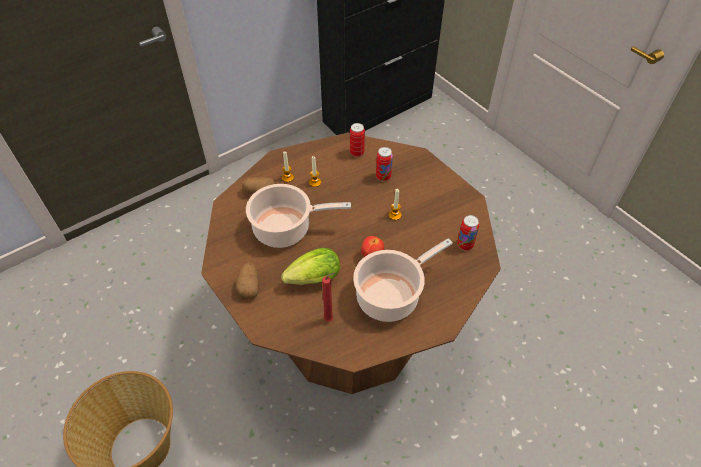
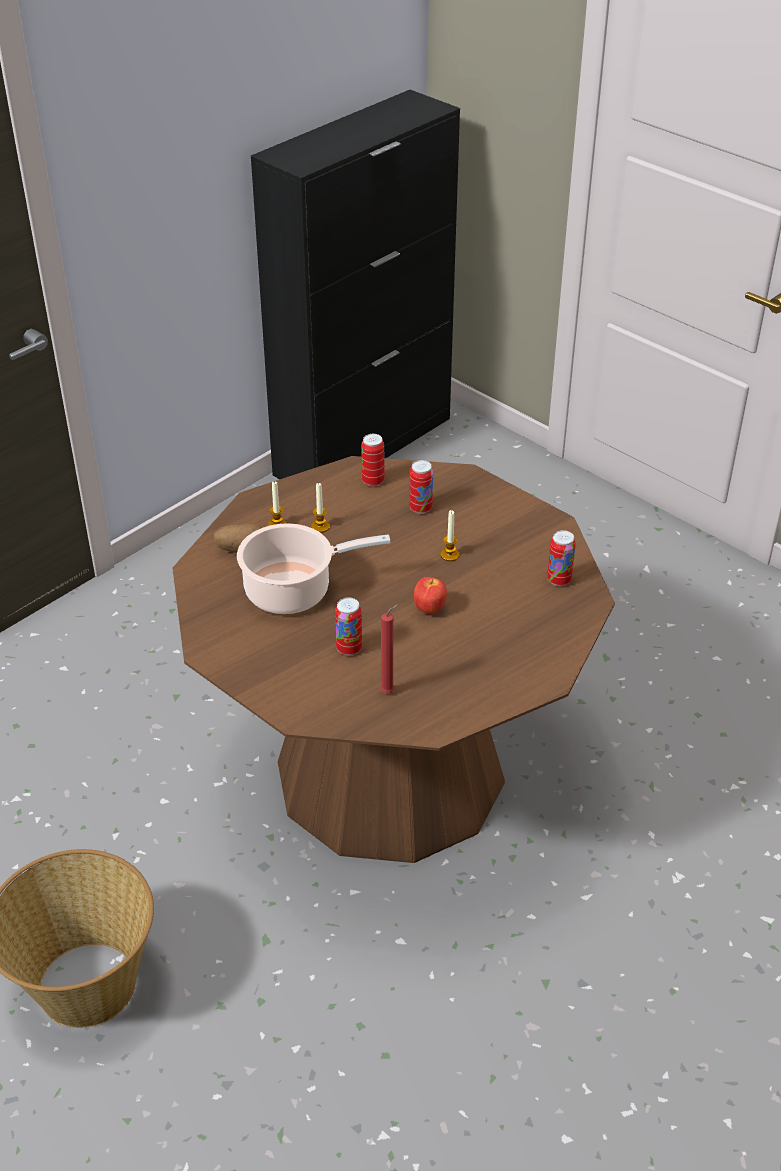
camera: 10 degrees left, 10 degrees down
(250, 286) = (261, 667): potato -> none
(311, 280) = (349, 648): lettuce -> can
(391, 296) = (469, 653): cooking pot -> none

